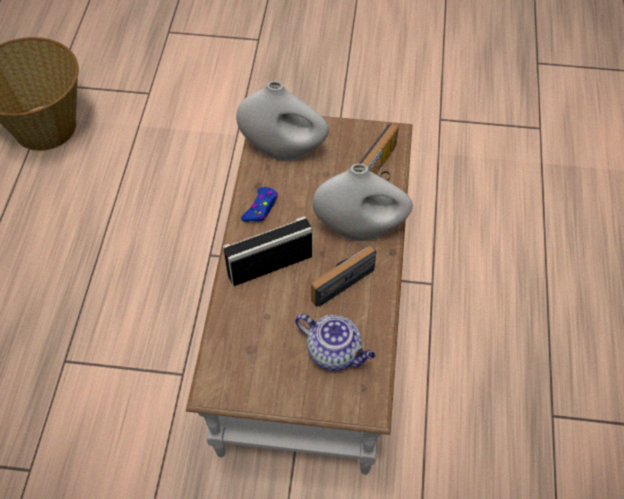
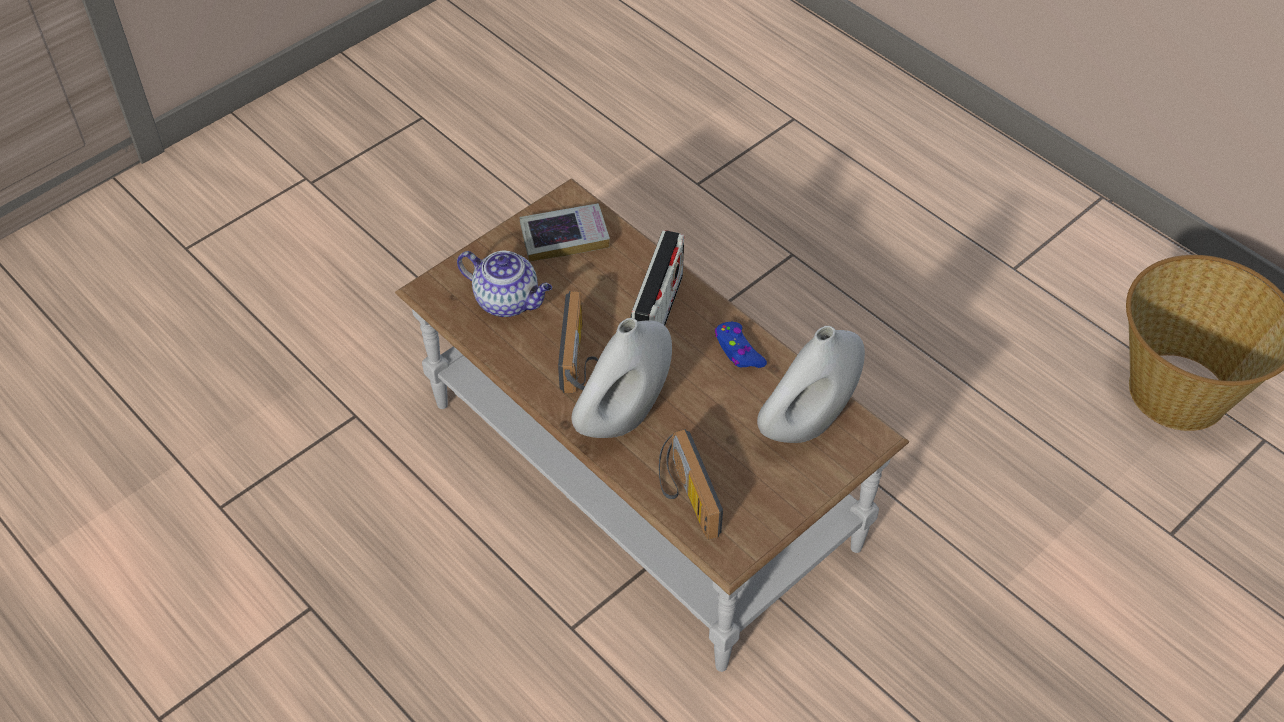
camera: 130 degrees right, 5 degrees down
(250, 364) = (564, 237): none -> book
(335, 352) = (508, 301): teapot -> teapot turned 135 degrees counterclockwise

